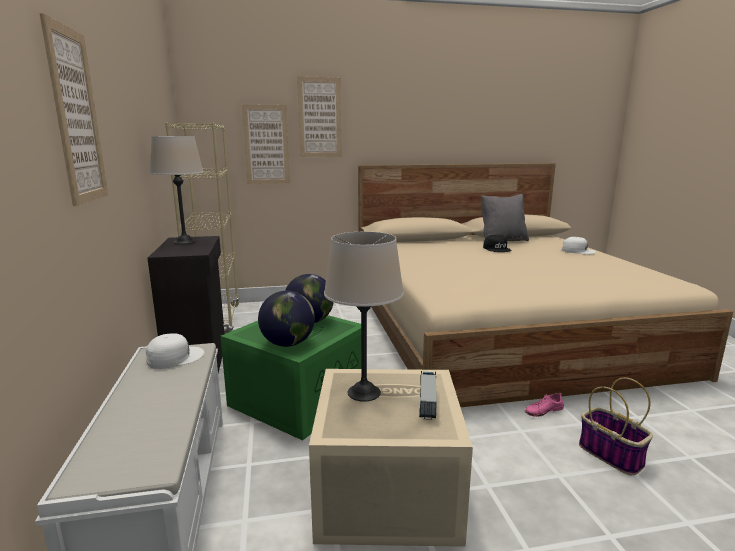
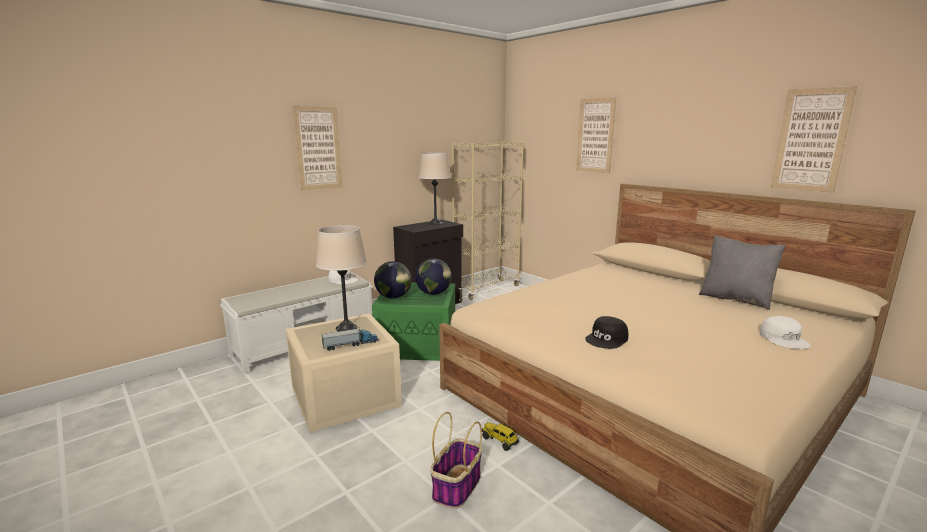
camera: 60 degrees right, 0 degrees up
(266, 145) = (554, 158): picture -> picture (811, 140)
(497, 249) = (688, 301): black cap -> black cap (607, 339)
(543, 410) = (500, 441): pink shoe -> toy truck

